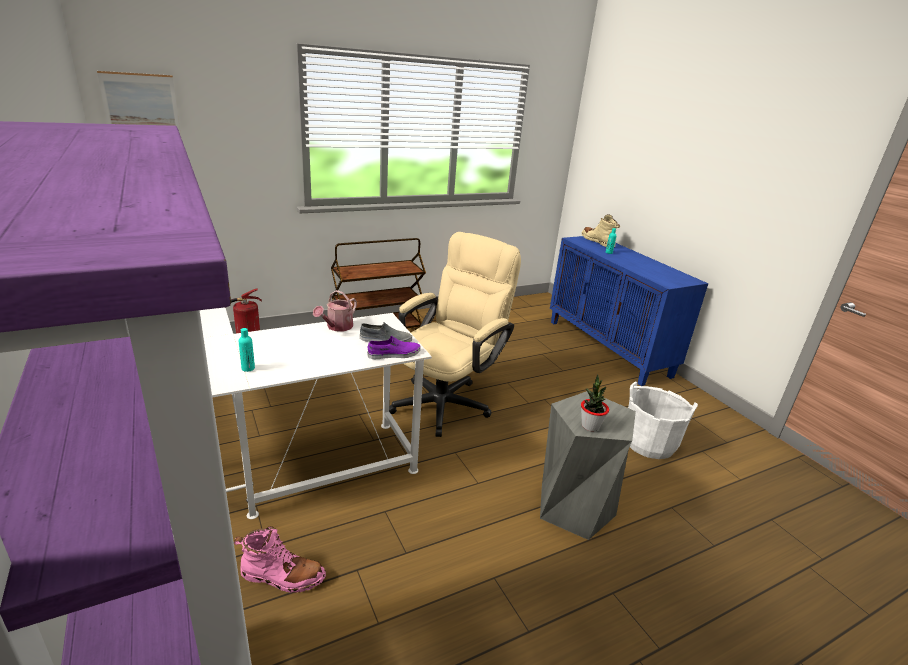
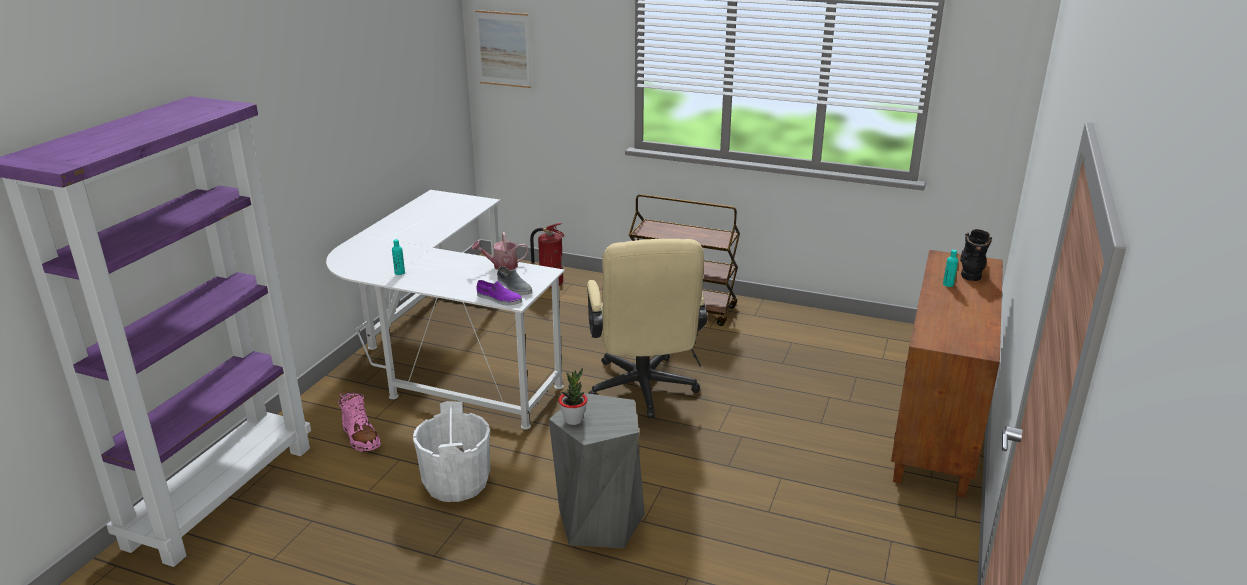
camera: 50 degrees right, 0 degrees up
(447, 400) = (643, 392): beige office chair -> beige office chair turned 90 degrees clockwise
(597, 242) = (971, 268): beige boot -> black boot
(608, 348) = (938, 429): blue cabinet -> brown cabinet
(649, 443) = (779, 527): white bucket -> white bucket (457, 482)

